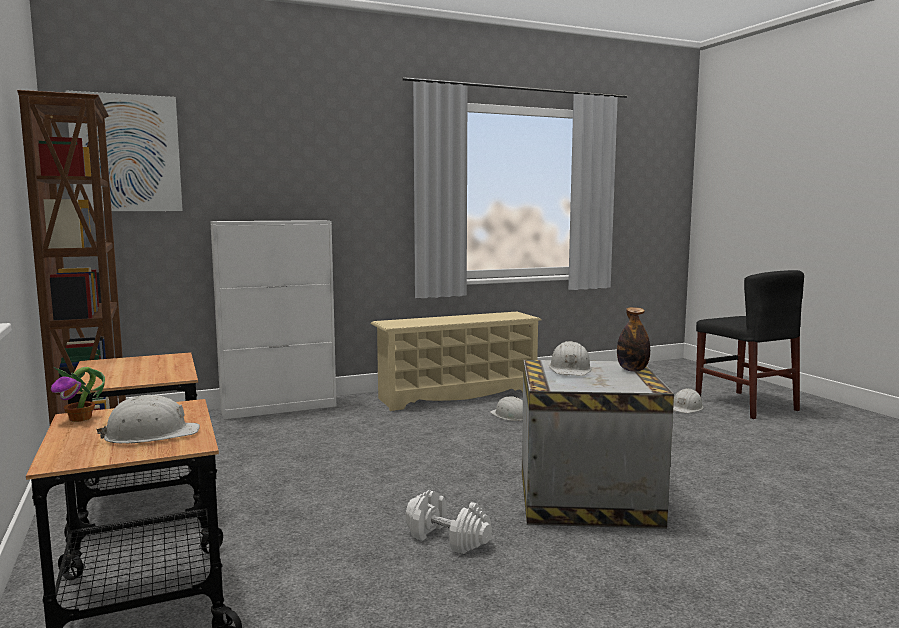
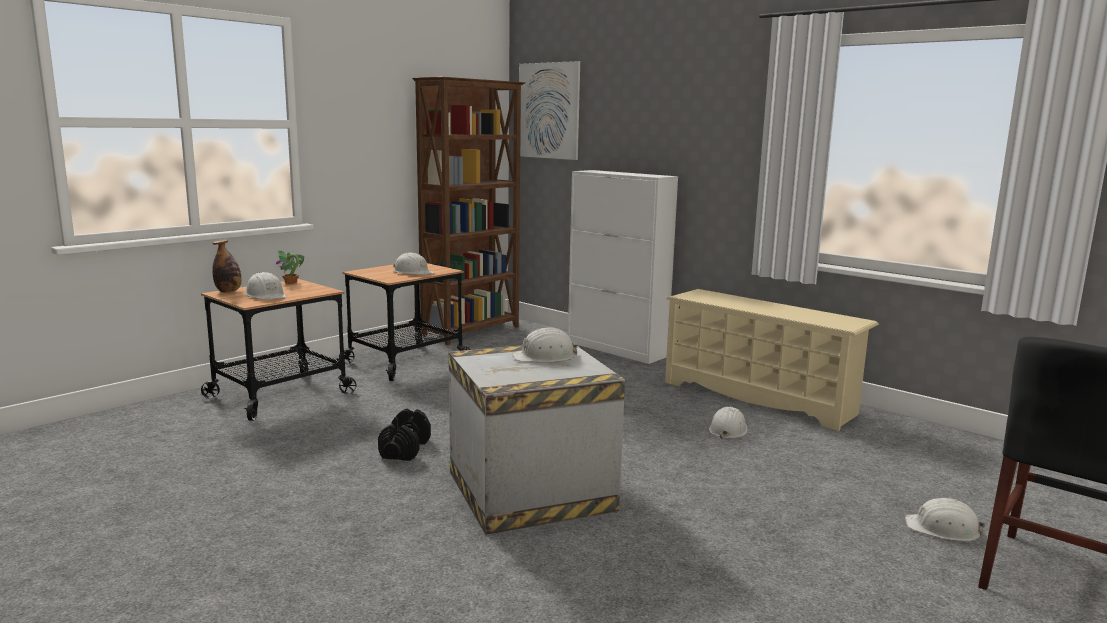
camera: 65 degrees right, 5 degrees up
(154, 367) = (413, 272): none -> white hard hat
(448, 538) = (405, 449): white dumbbell -> black dumbbell
(632, 370) = (571, 376): bottle -> bottle (228, 291)

